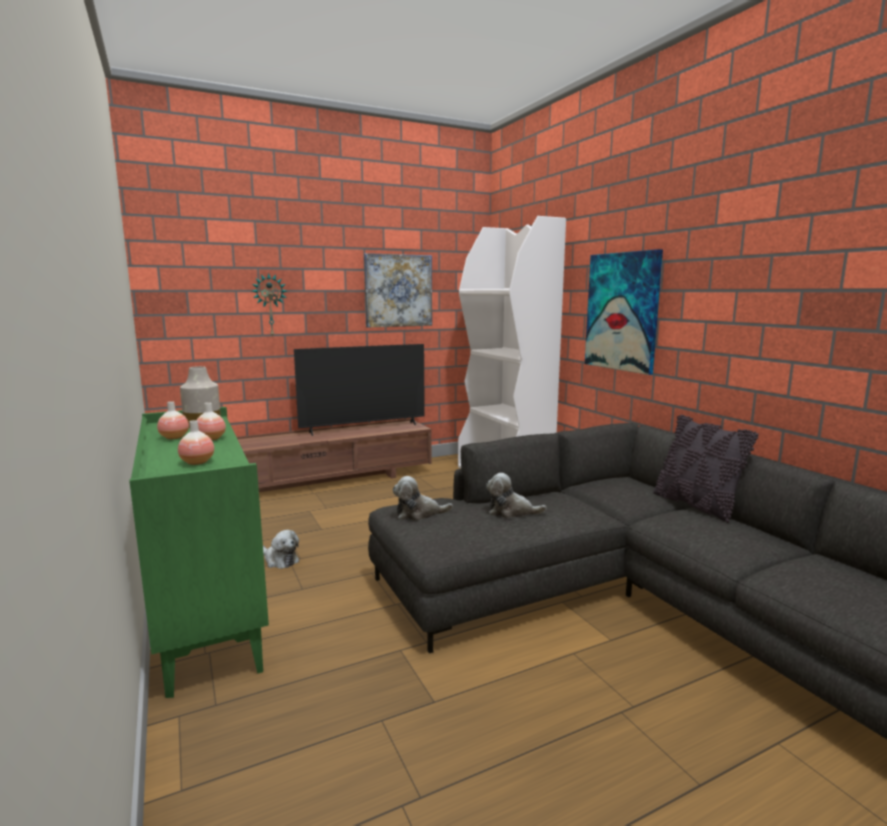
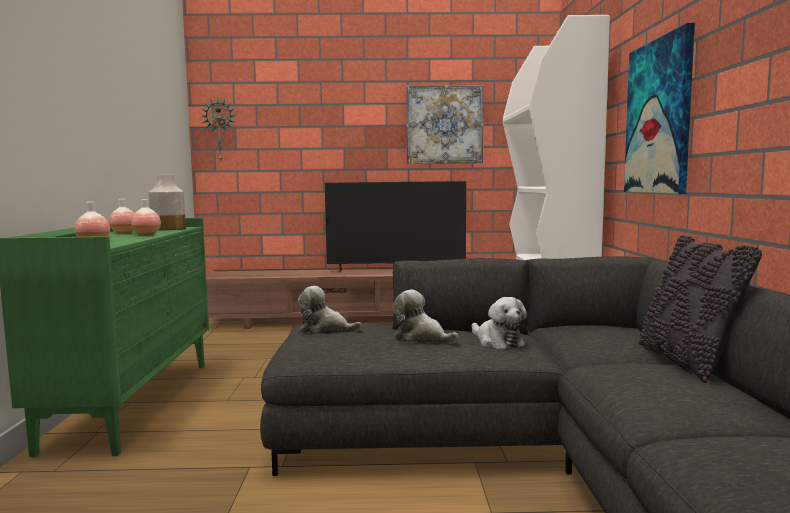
camera: 25 degrees right, 5 degrees down
(270, 305) = (309, 140): wall clock -> wall clock (220, 130)
(280, 560) = (236, 376): plush toy -> plush toy (497, 342)

